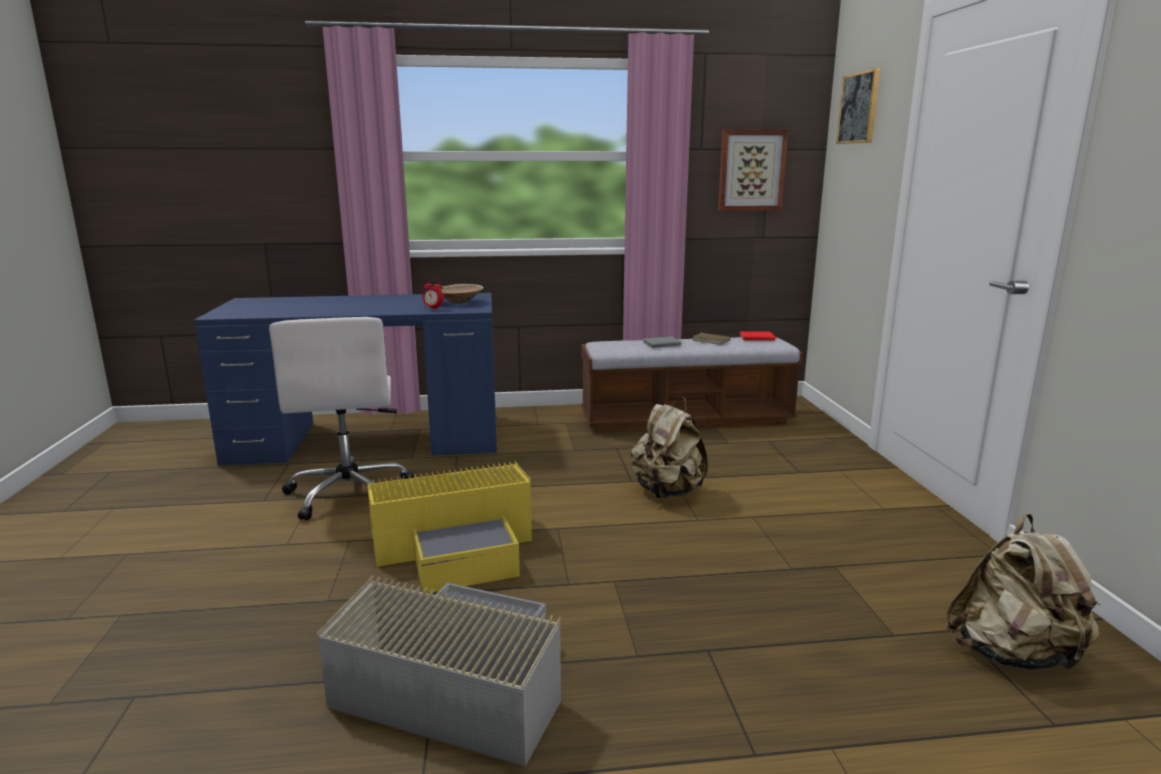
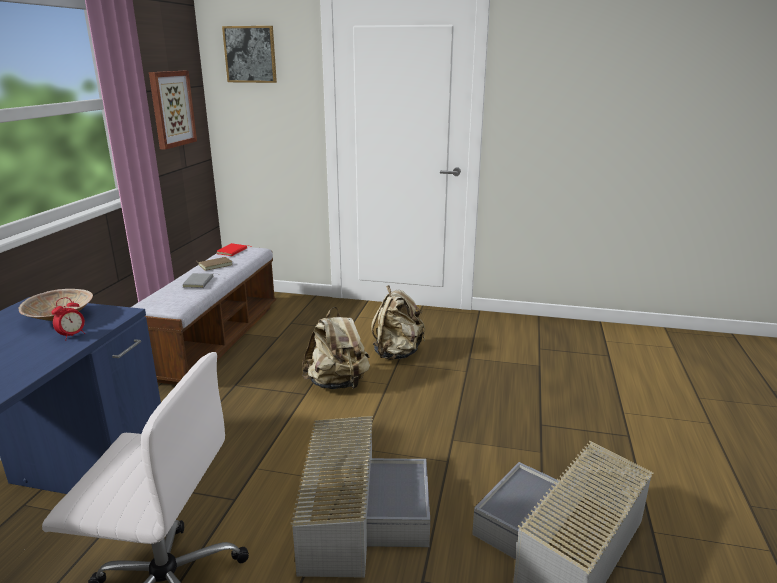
camera: 70 degrees left, 5 degrees up
(458, 547) = (357, 513): yellow storage box -> grey storage box
(1013, 654) = (561, 344): beige backpack -> beige backpack (397, 353)

